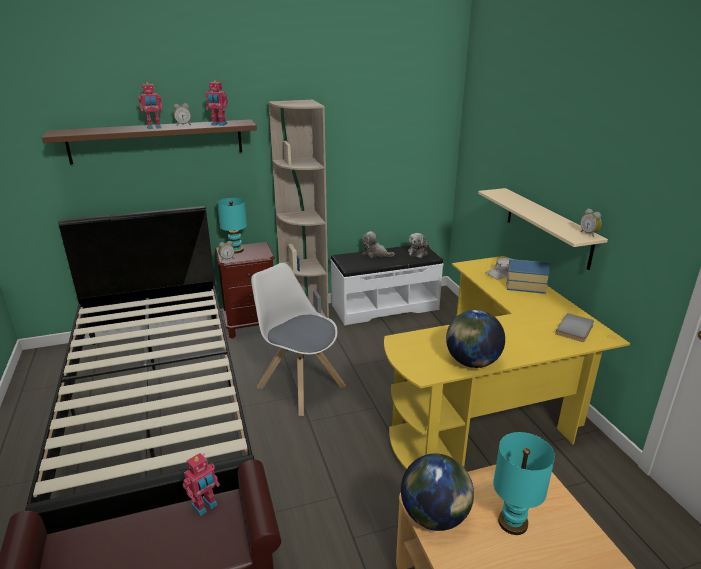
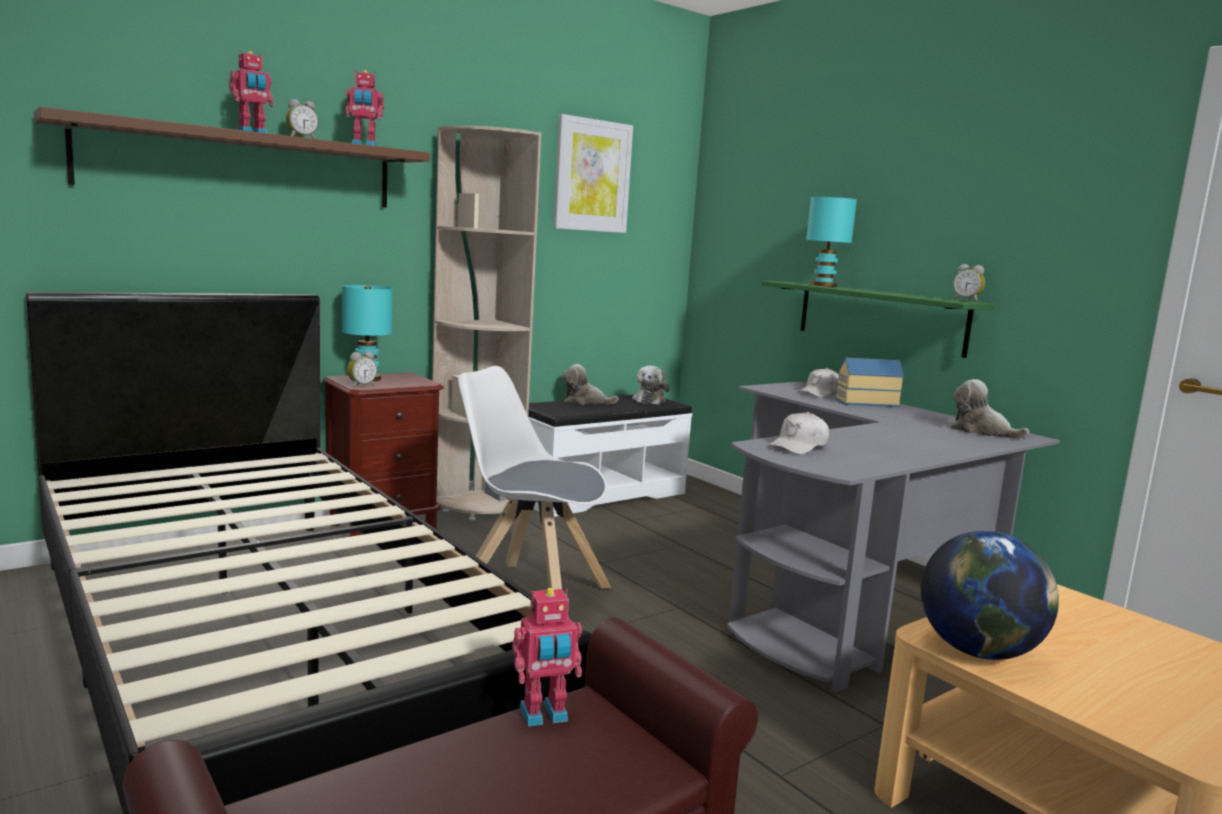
camera: 20 degrees left, 15 degrees down
(205, 506) = (544, 716): toy robot -> toy robot turned 45 degrees clockwise
(379, 112) = (592, 176): none -> picture
(422, 344) = (799, 447): none -> white cap
(472, 362) = (891, 459): globe -> none
(492, 408) = (855, 593): yellow desk -> grey desk
(513, 523) = (1093, 645): turquoise table lamp -> turquoise table lamp (824, 285)
(547, 227) = (880, 317): beige shelf -> green shelf
(576, 329) = (981, 431): grey book -> plush toy

